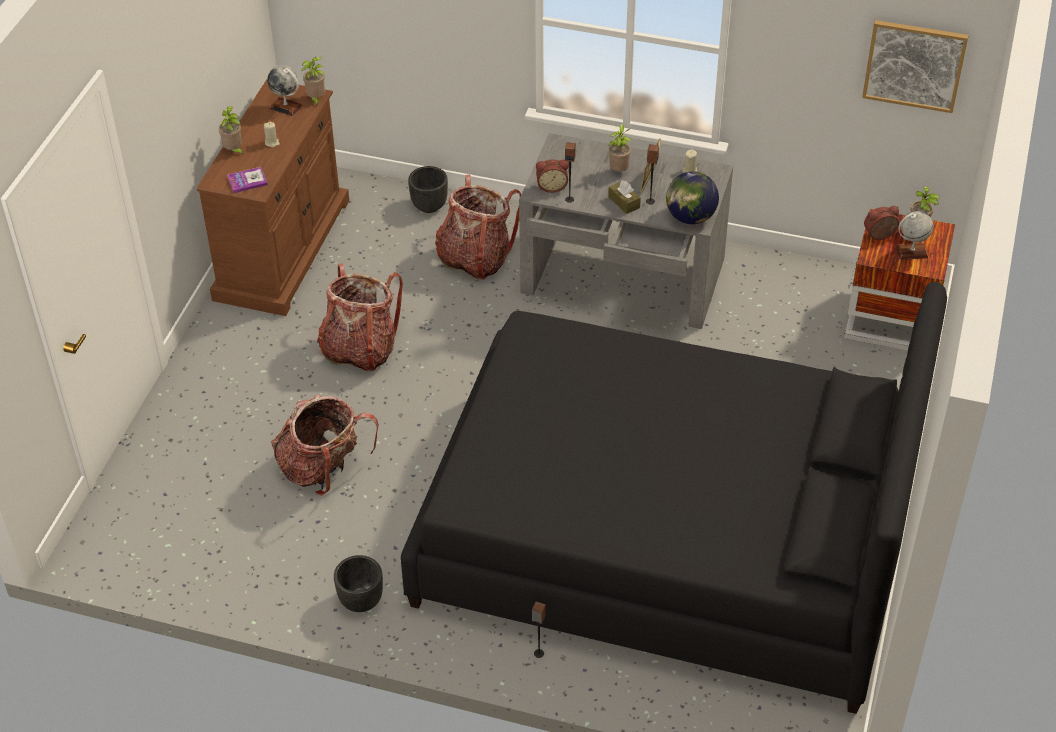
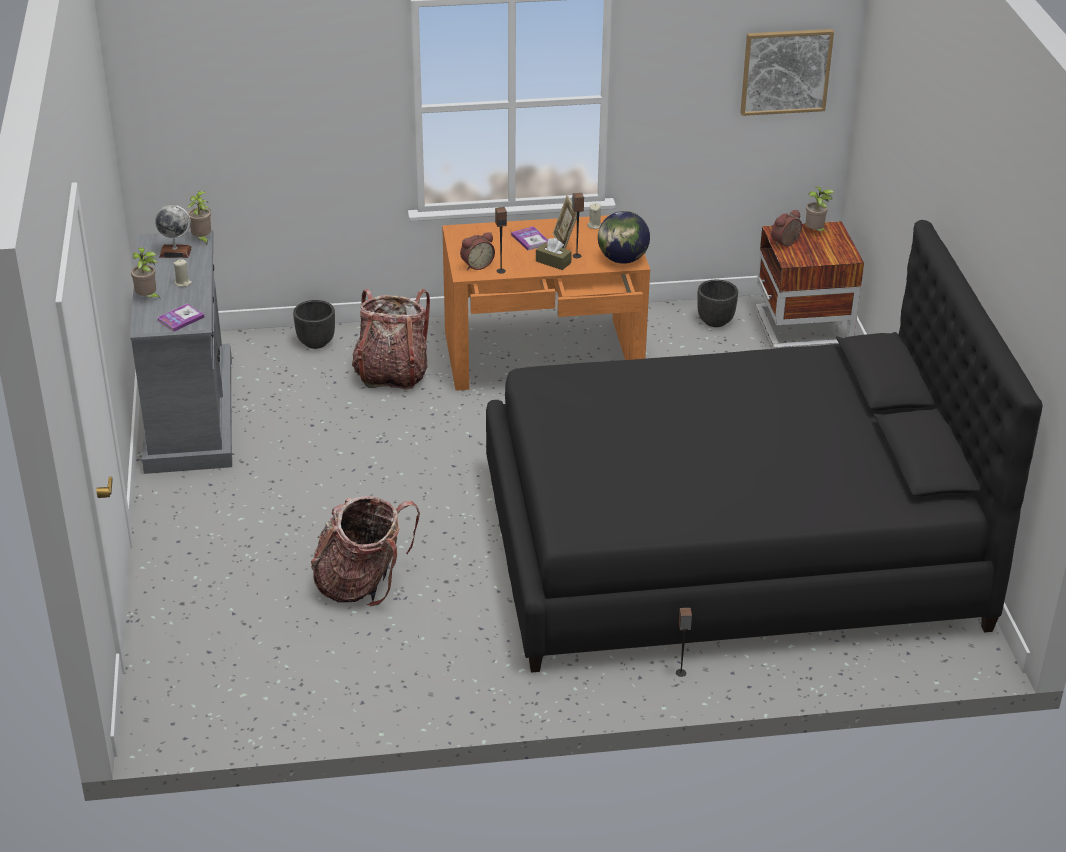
camera: 25 degrees left, 10 degrees down
(282, 248) = (188, 412): brown dresser -> grey dresser
(360, 349) = (328, 475): backpack -> none
(360, 601) = (478, 683): black planter -> black planter (715, 321)
(619, 171) = (530, 239): potted plant -> book
(622, 283) = (546, 360): grey desk -> orange desk
(911, 252) = (821, 249): globe -> none

